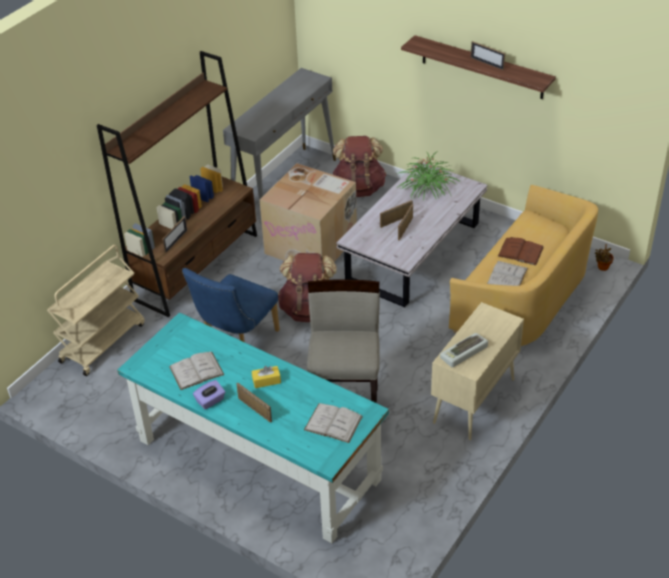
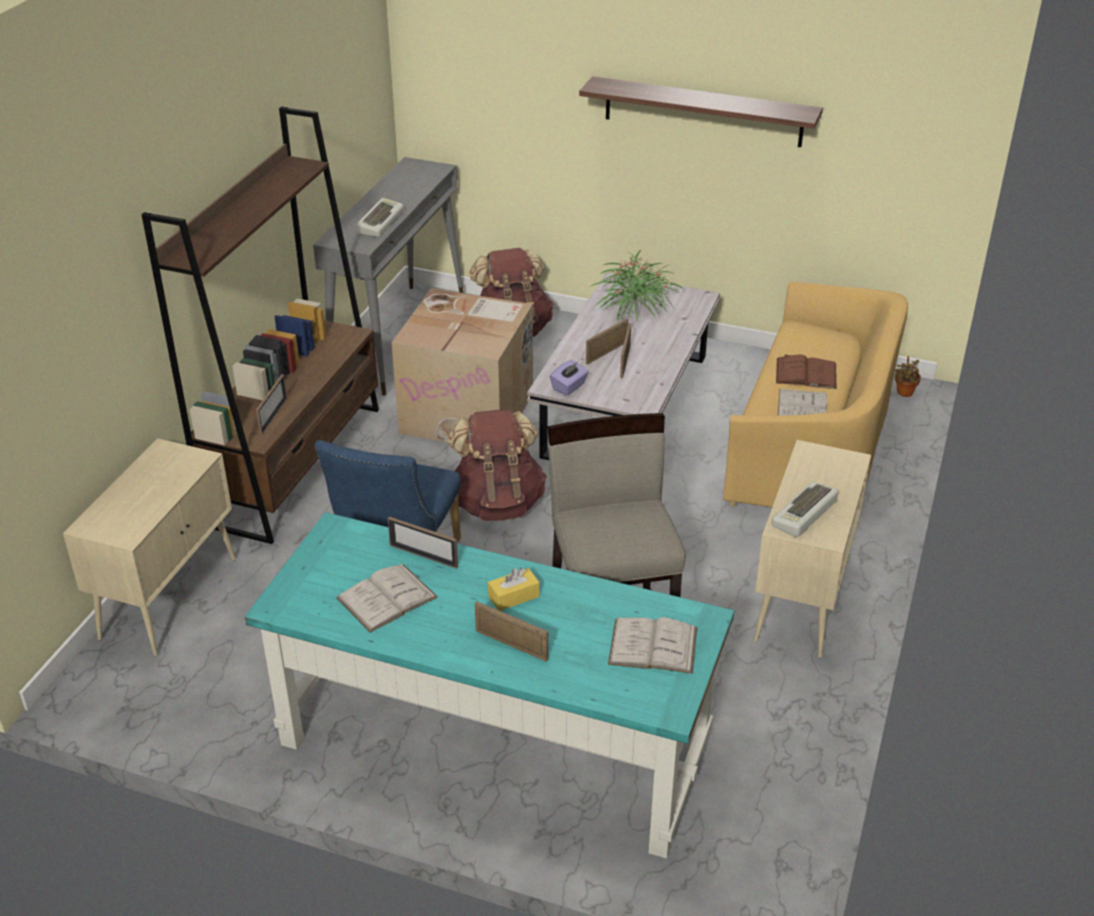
camera: 15 degrees left, 5 degrees down
(102, 342) = (170, 597): beige cart -> beige cabinet
(210, 401) = (429, 642): purple tissue box -> purple tissue box (569, 387)
(268, 117) = (379, 222): none -> keyboard
(487, 63) = (716, 100): picture frame -> picture frame (423, 556)

